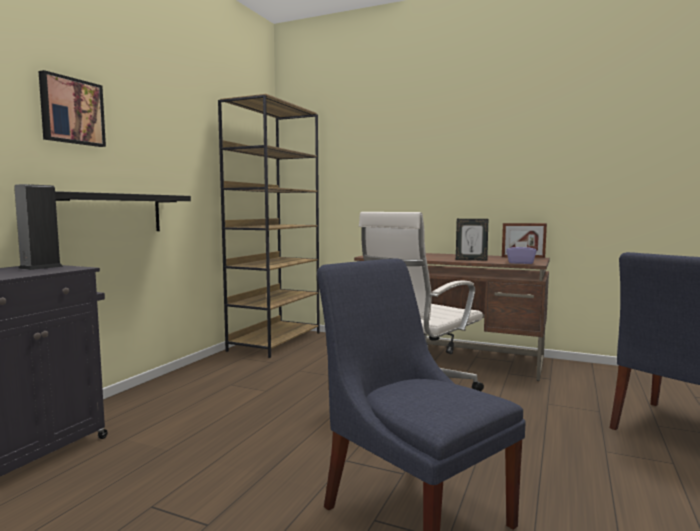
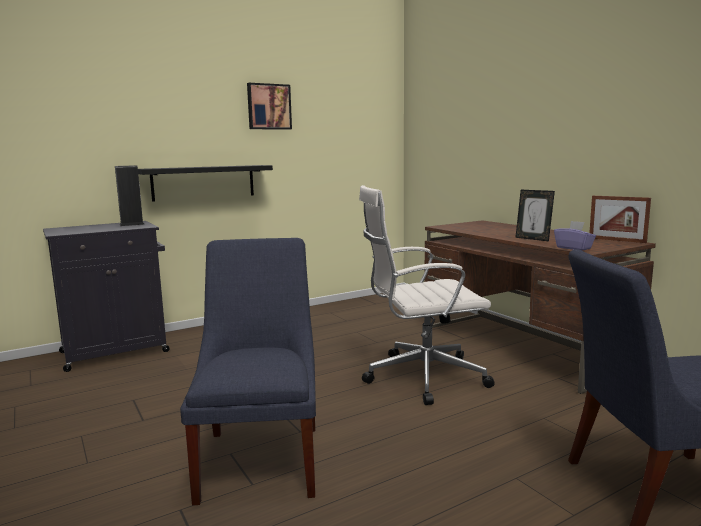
camera: 35 degrees right, 5 degrees up
(71, 111) = (170, 104): picture -> picture (268, 107)
(275, 341) = (378, 302): brown bookcase -> none

